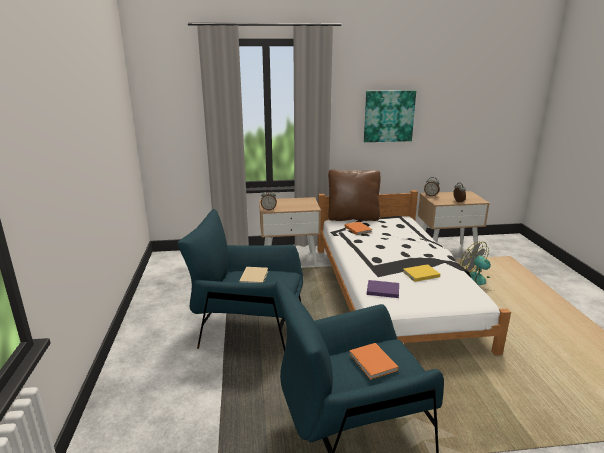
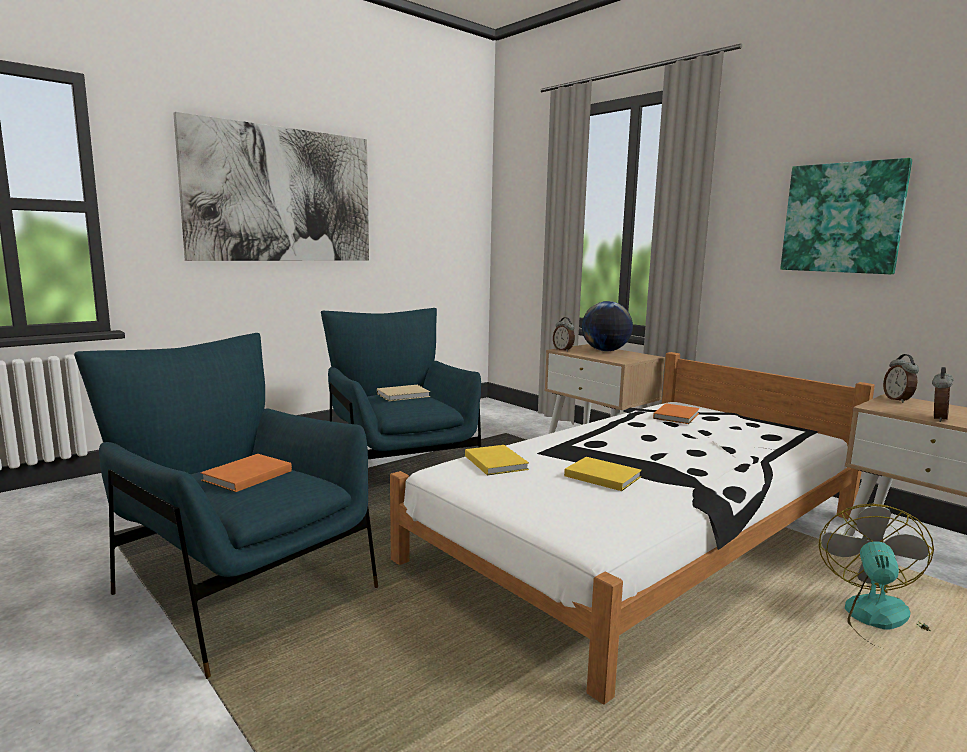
camera: 55 degrees right, 10 degrees down
(72, 147) = (281, 195): none -> picture
(284, 202) = (605, 351): none -> globe
(353, 218) = (716, 409): brown pillow -> none
(382, 290) = (496, 462): purple book -> yellow book

